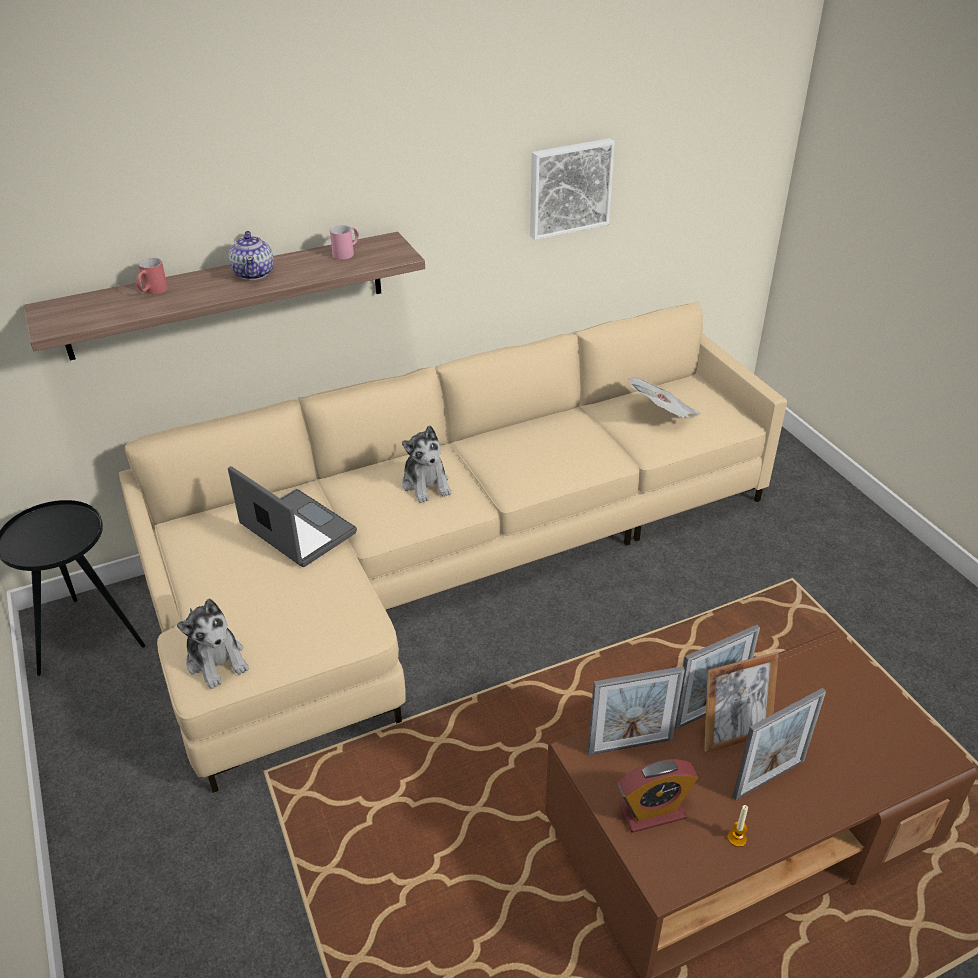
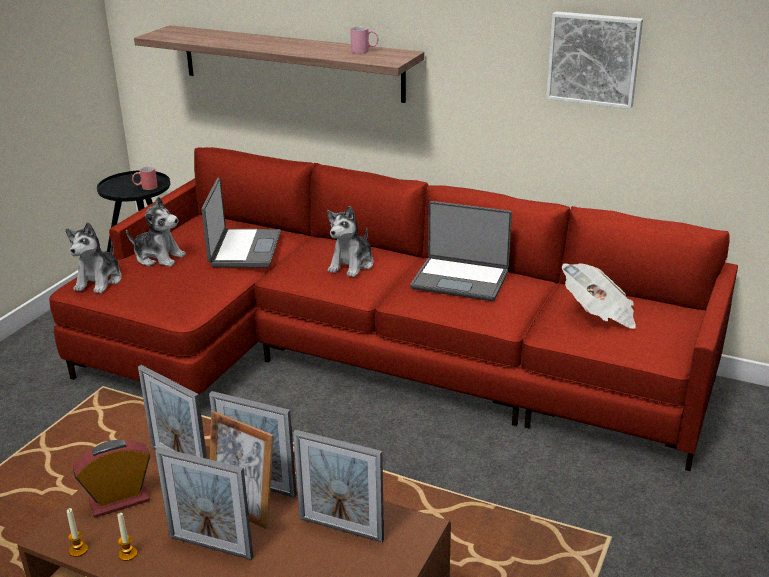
camera: 50 degrees right, 10 degrees down
(152, 291) = (229, 36): red mug -> red mug (145, 187)
(228, 594) = (159, 257): none -> plush toy
(254, 273) = (293, 44): teapot -> none
(447, 563) = (372, 357): beige sofa -> red sofa
(535, 444) = (460, 279): none -> laptop
(652, 812) = (119, 500): alarm clock -> alarm clock turned 120 degrees clockwise
(704, 872) = (78, 550): none -> candle
(804, 691) = (341, 529): none -> picture frame

